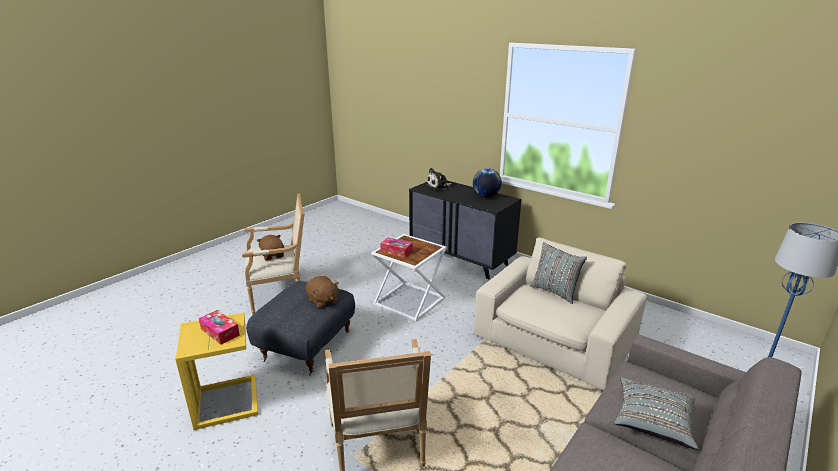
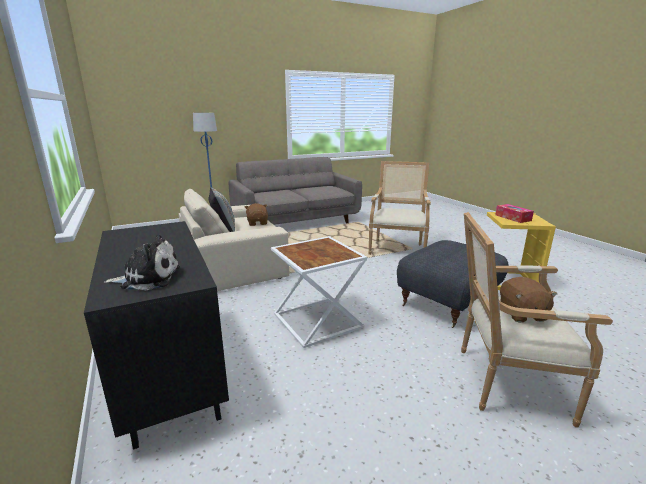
camera: 155 degrees left, 5 degrees down
(322, 301) = (432, 250): brown plush toy -> brown plush toy (257, 223)
(396, 251) = (335, 251): tissue box -> none
(486, 196) = (132, 242): globe -> none
(652, 422) = (287, 192): grey pillow -> none

